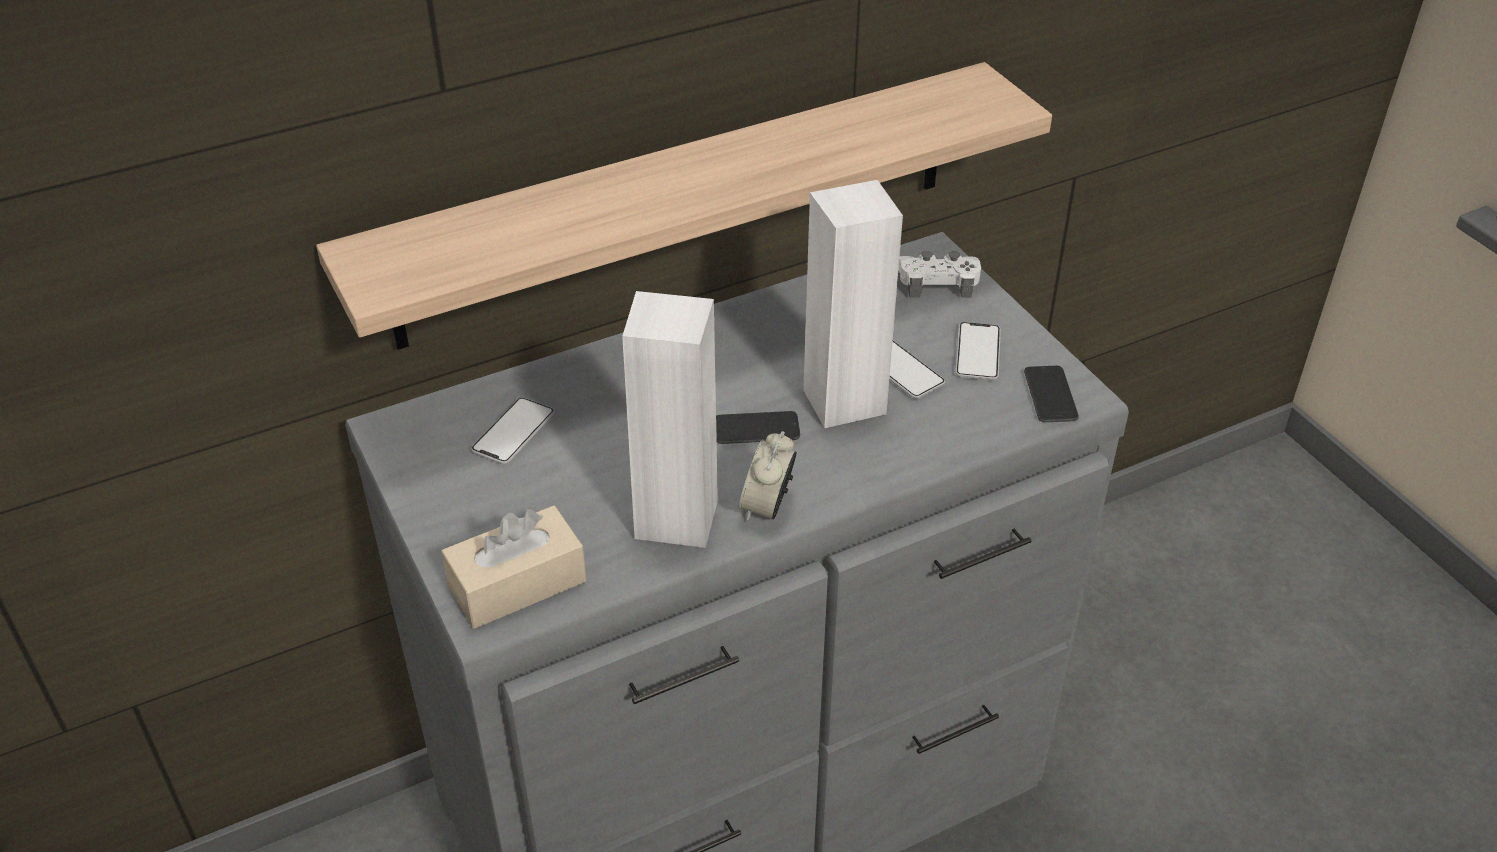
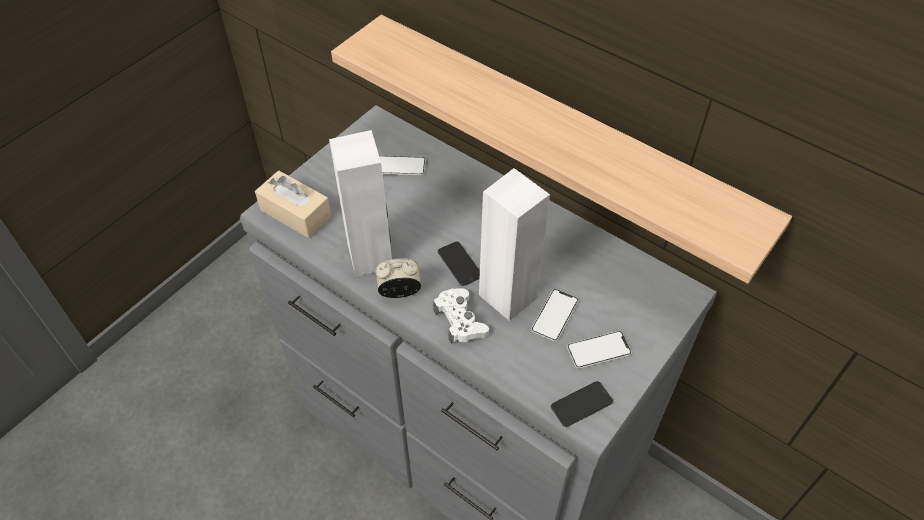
camera: 65 degrees right, 10 degrees up
(938, 282) = (658, 306): white game controller -> white game controller (460, 321)

